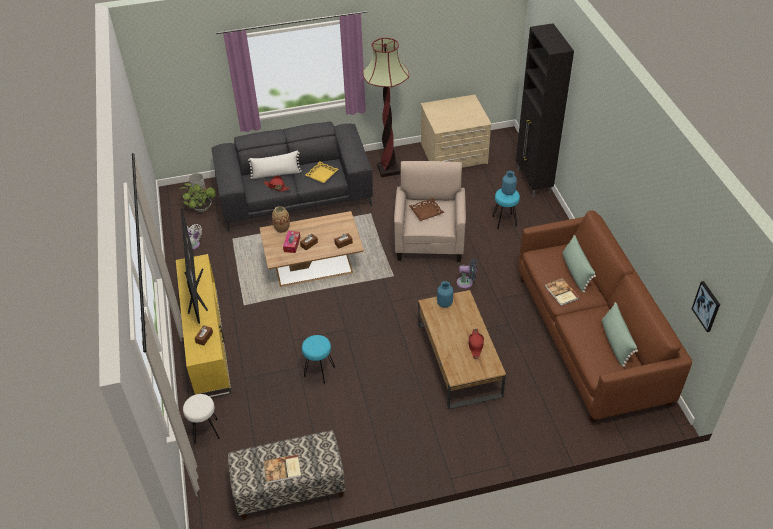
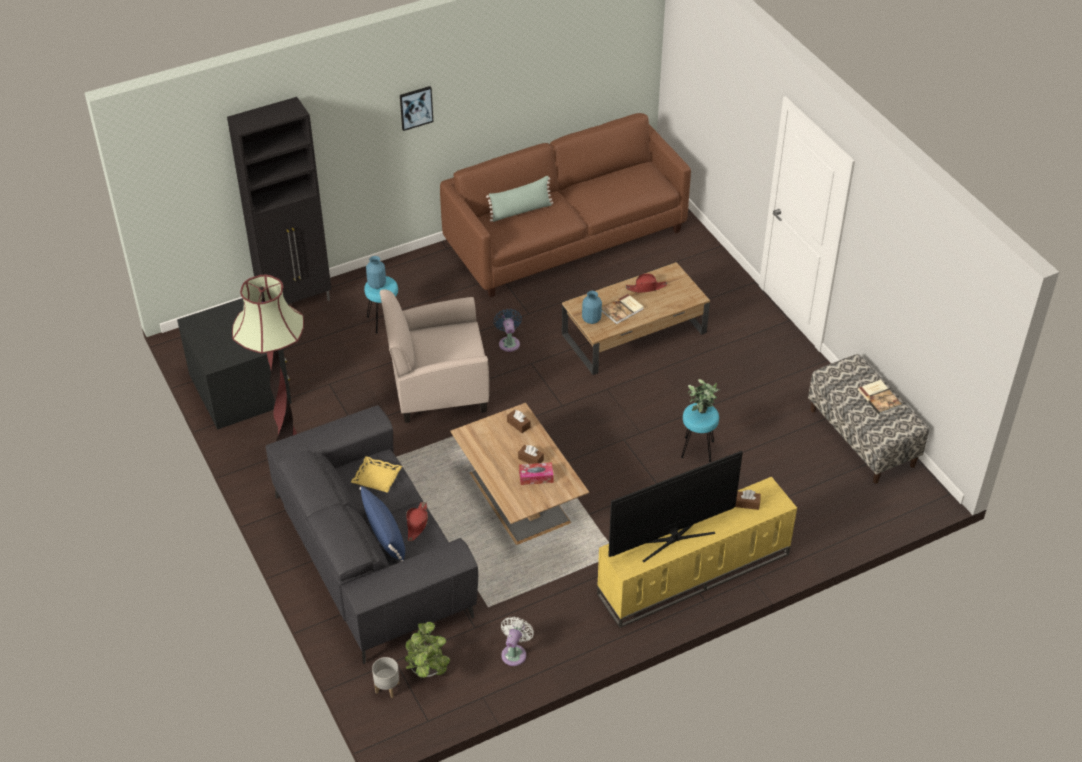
camera: 105 degrees left, 0 degrees up
(205, 431) = (826, 532): white stool -> none
(276, 174) = (384, 534): white pillow -> blue pillow
(282, 228) = (506, 496): vase -> none
(313, 344) = (701, 415): none -> potted plant
(426, 212) = (440, 349): brown tray -> none
(454, 154) = (241, 388): beige dresser -> black dresser
(561, 293) = (558, 219): book -> book (622, 310)
(615, 342) = (617, 179): green pillow -> none
(706, 306) = (630, 64): picture -> picture (416, 107)

